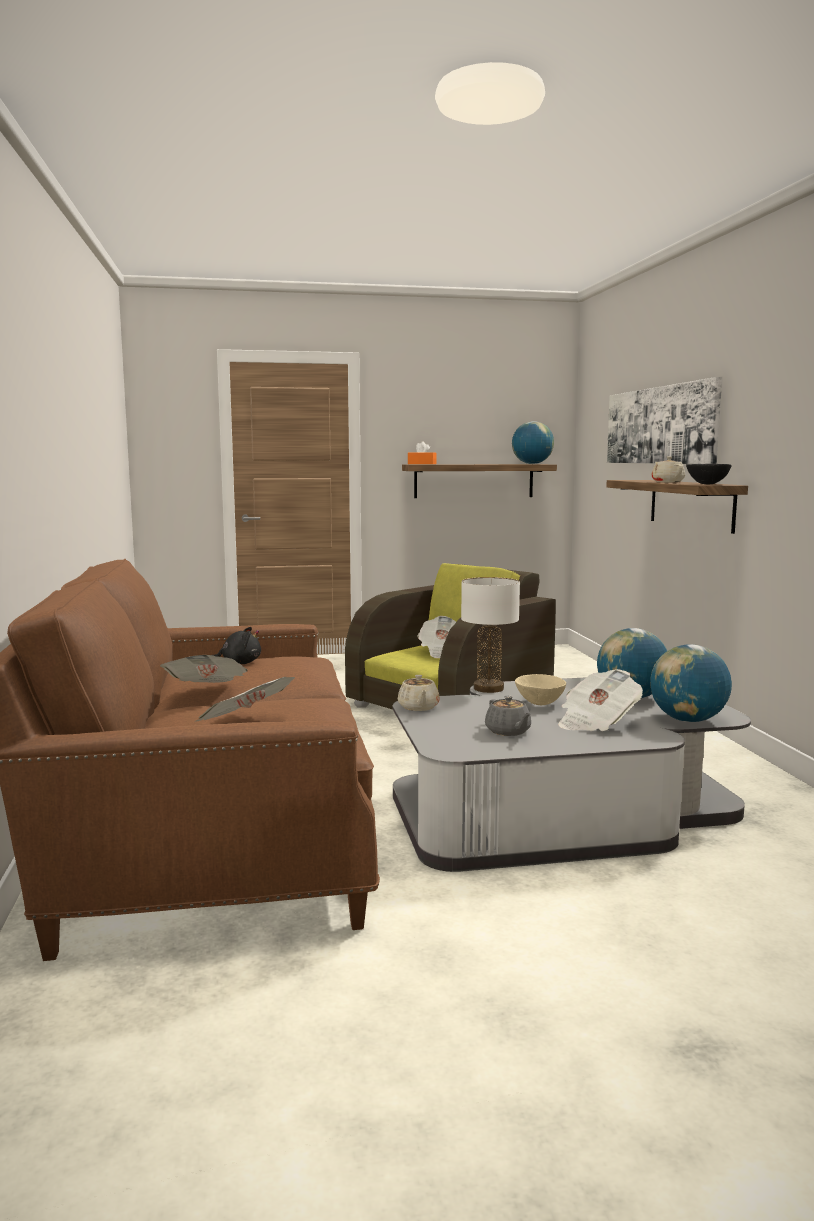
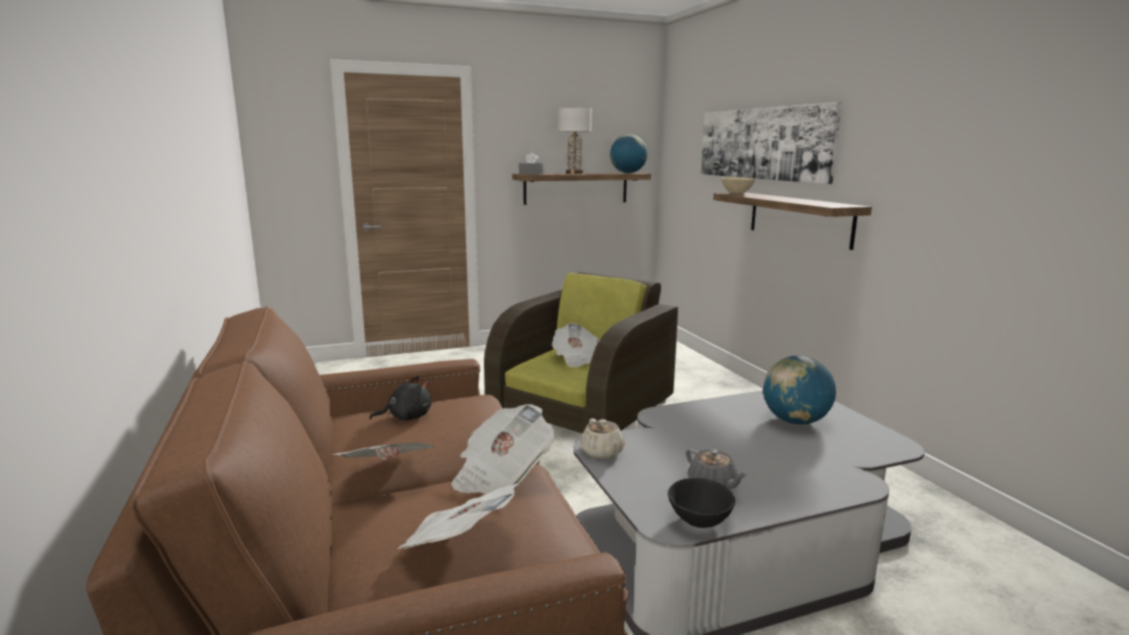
camera: 10 degrees left, 5 degrees up
(422, 464) = (532, 173): orange tissue box -> grey tissue box
(488, 688) = (655, 417): table lamp -> table lamp (574, 173)
(539, 703) = (716, 437): beige bowl -> beige bowl (736, 193)
(596, 722) = (788, 463): newspaper -> newspaper (501, 474)
(667, 482) = (782, 199): beige teapot -> none
(687, 720) = (868, 452): globe -> none
(706, 484) = (831, 204): black bowl -> black bowl (698, 521)

